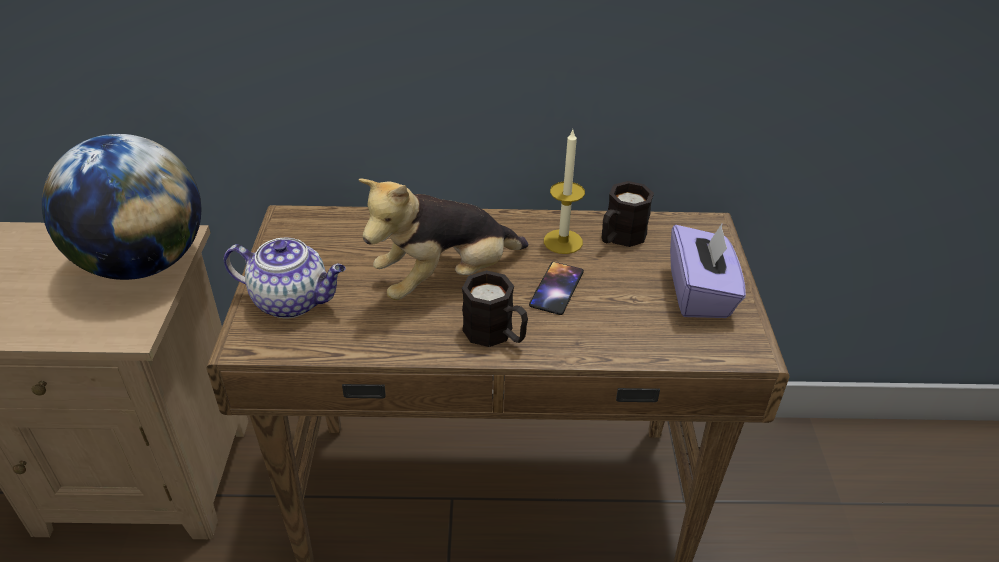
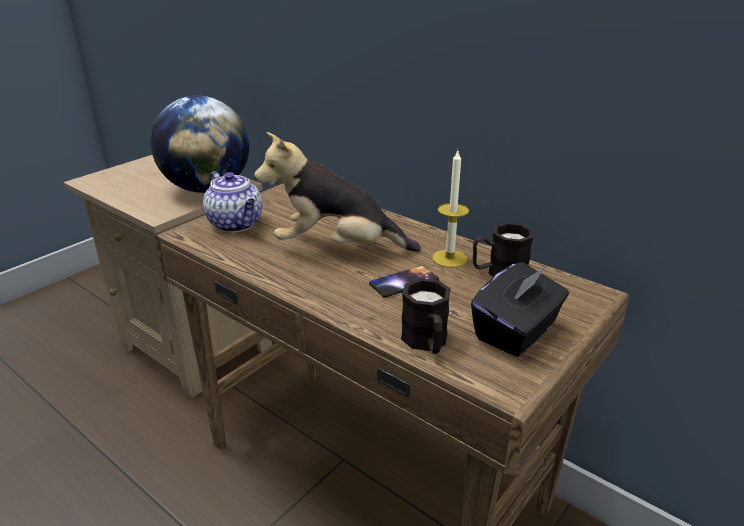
camera: 40 degrees right, 10 degrees down
(496, 334) = (324, 288): black mug -> black mug (427, 342)
(700, 293) = (517, 332): purple tissue box -> black tissue box

